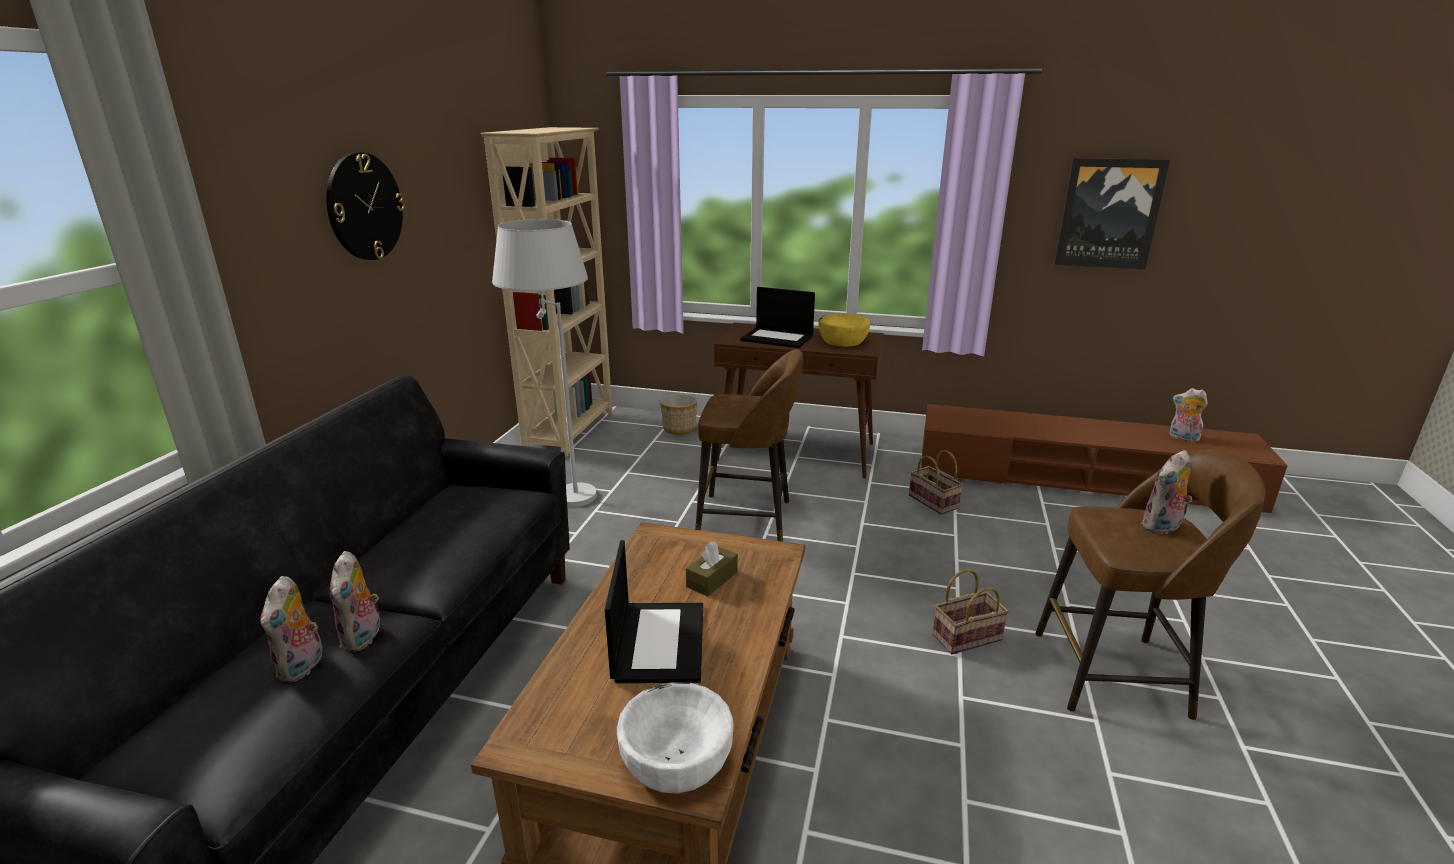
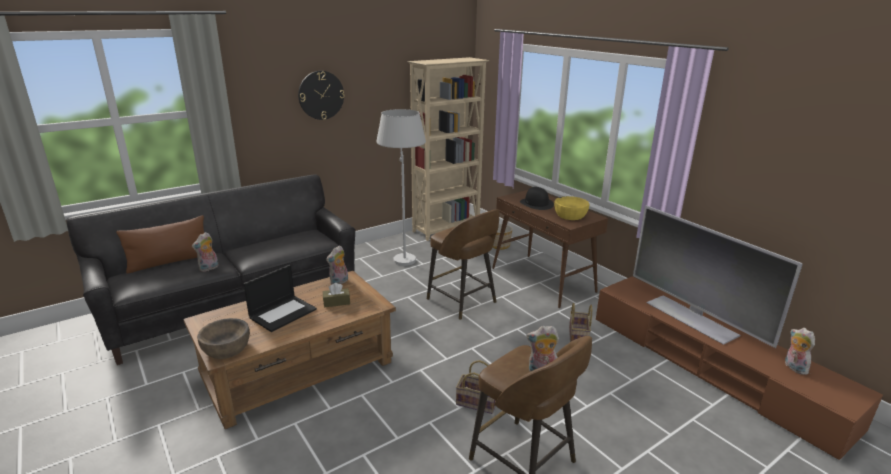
camera: 40 degrees right, 0 degrees up
(219, 671) = (170, 262): none -> brown pillow
(303, 667) = (184, 269): plush toy -> plush toy (339, 282)
(676, 759) = (226, 348): white bowl -> brown bowl
(778, 338) = (536, 203): laptop -> black hat
(1046, 425) = (692, 318): none -> television
(1109, 213) = (781, 167): picture -> none

